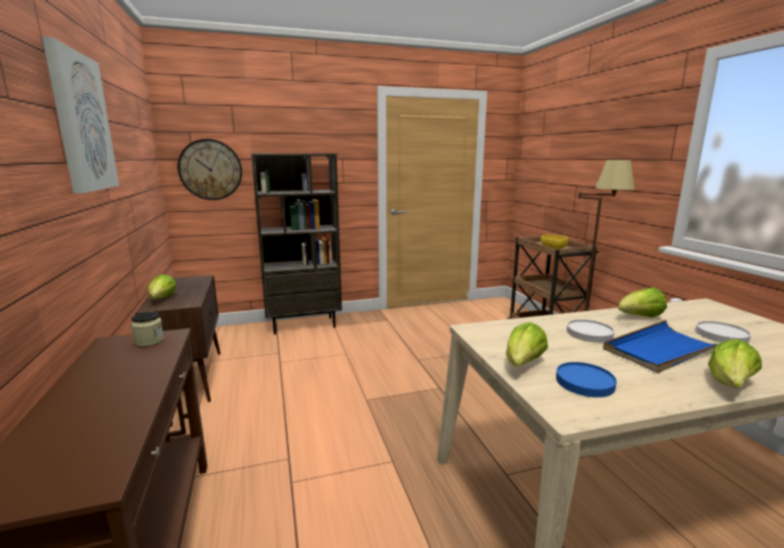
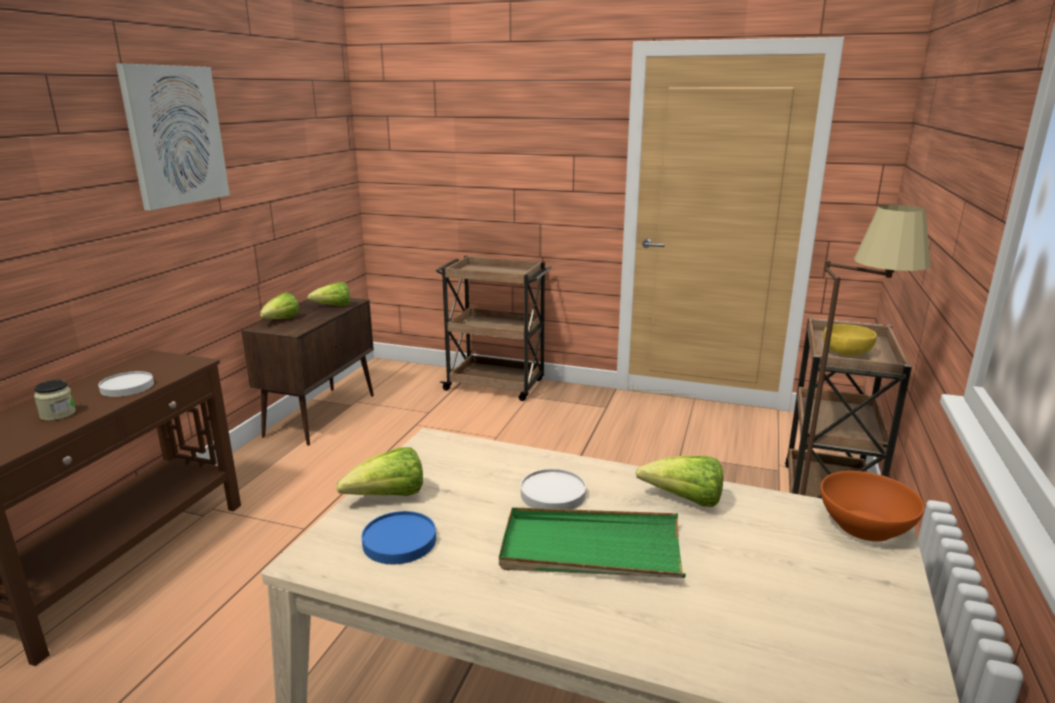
camera: 35 degrees right, 5 degrees up
(149, 341) = (173, 364): jar -> jar (58, 414)
(210, 169) = (407, 164): wall clock -> none
(304, 325) = (496, 385): brown bookcase -> brown cart
(662, 349) = (591, 549): blue tray -> green tray
(708, 306) = (865, 526): none -> orange bowl
(722, 335) = (744, 570): white plate -> white plate (127, 387)
(730, 385) = (553, 623): lettuce -> lettuce (333, 307)

